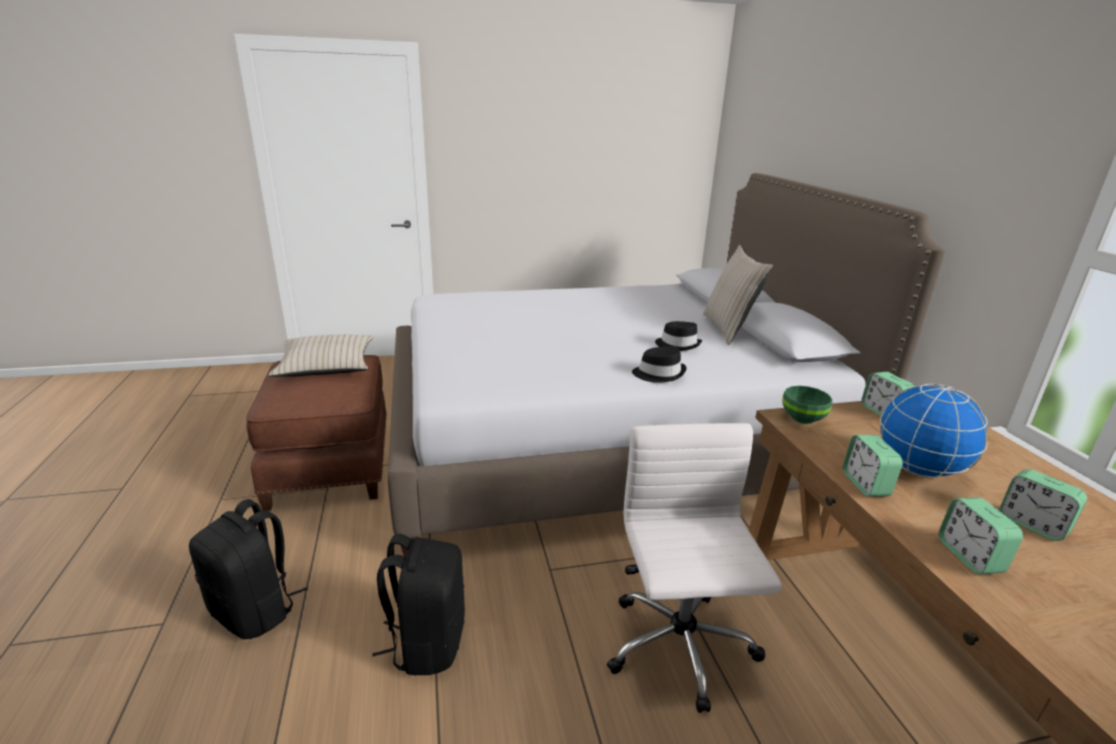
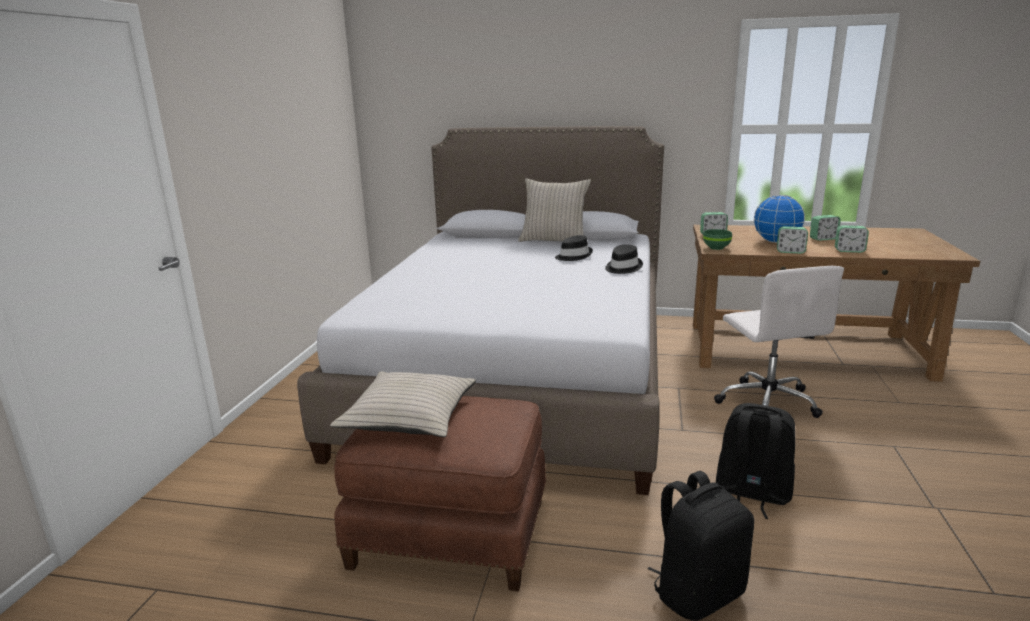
camera: 65 degrees left, 5 degrees down
(680, 648) = (767, 402): white office chair -> white office chair turned 120 degrees counterclockwise

